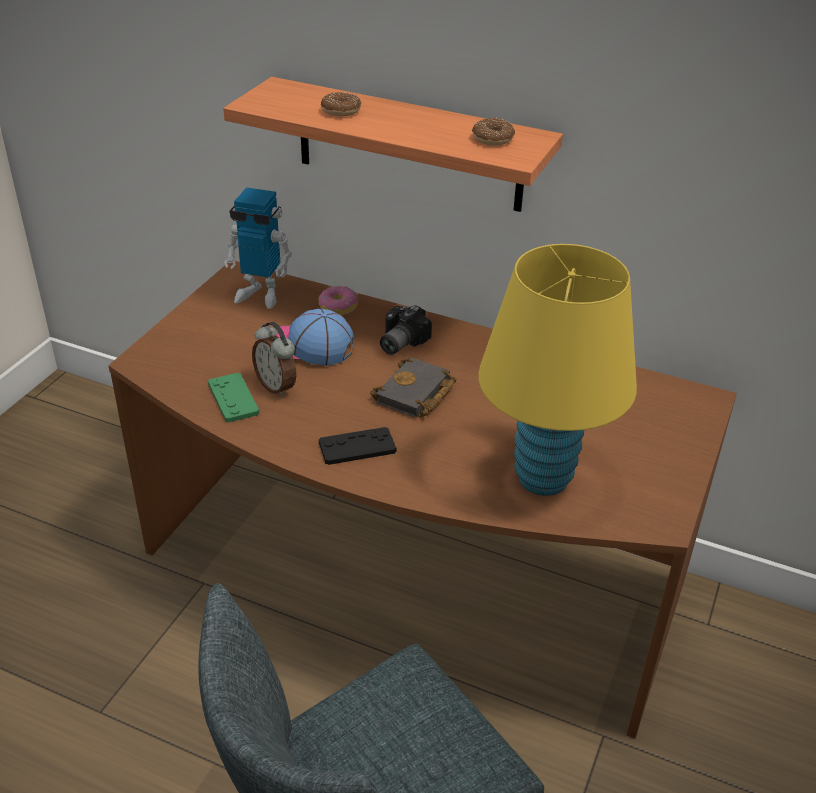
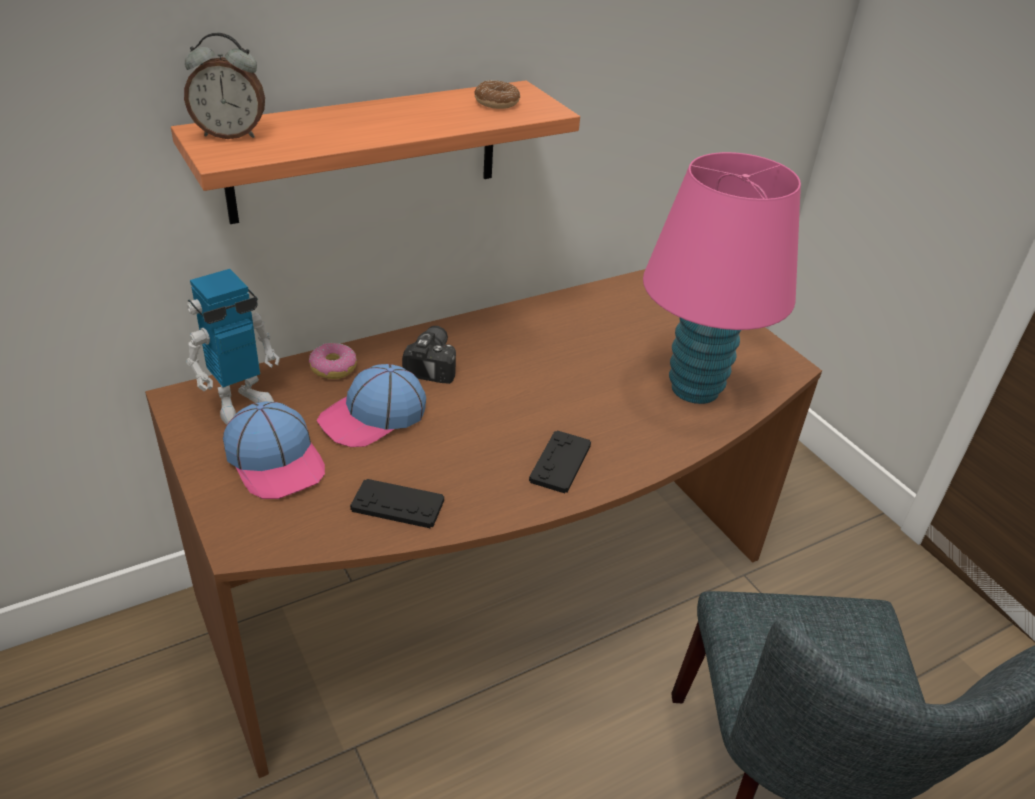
camera: 55 degrees left, 0 degrees up
(222, 334) = (276, 460): none -> cap
(233, 398) = (397, 505): green game controller -> black game controller
(277, 386) = (413, 466): alarm clock -> alarm clock (230, 134)
(341, 111) = (326, 129): donut -> none
(398, 342) = (435, 364): camera -> camera turned 150 degrees counterclockwise
(415, 395) = (522, 394): black book -> none
(543, 479) = (695, 389): yellow table lamp -> pink table lamp

